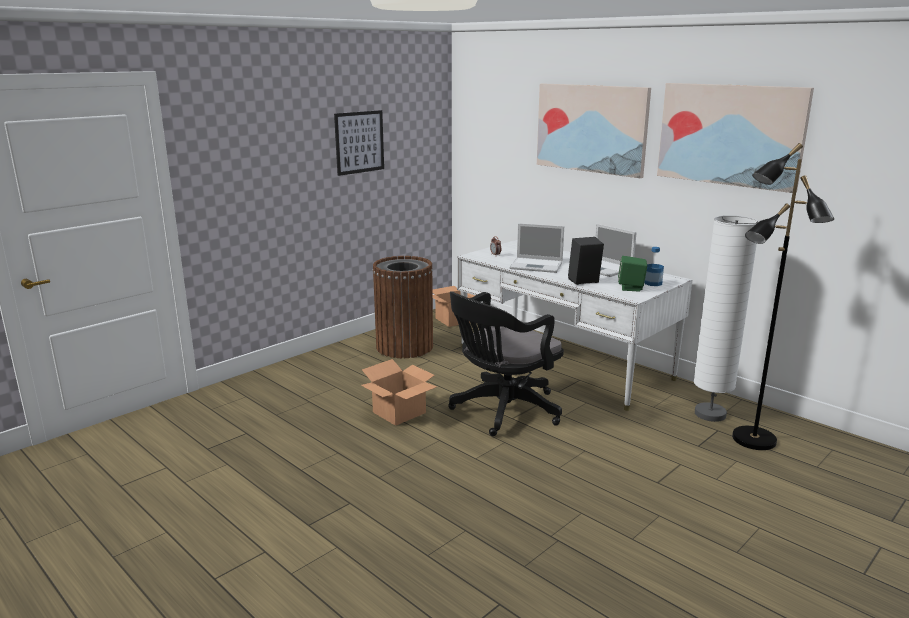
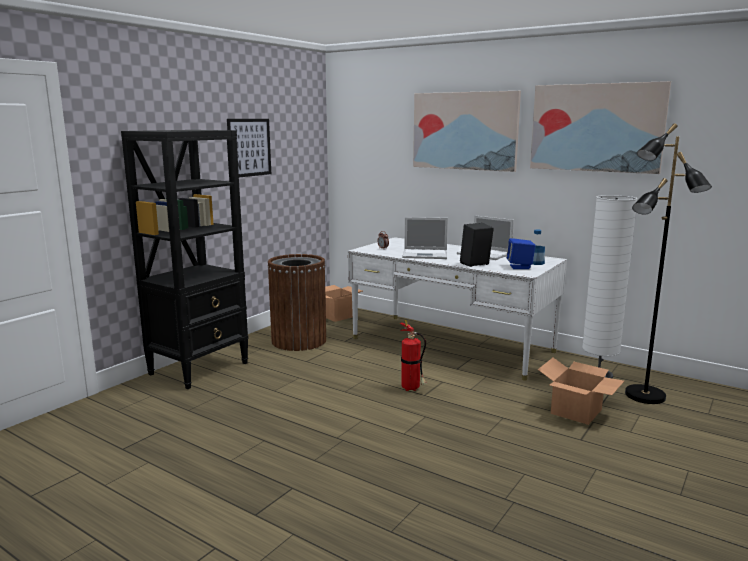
camera: 10 degrees left, 5 degrees down
(298, 371) = (200, 368): none -> black bookcase
(399, 412) = (314, 398): cardboard box -> cardboard box (576, 411)
(502, 411) = (412, 389): black office chair -> fire extinguisher
(631, 288) = (519, 267): green speaker -> blue speaker

